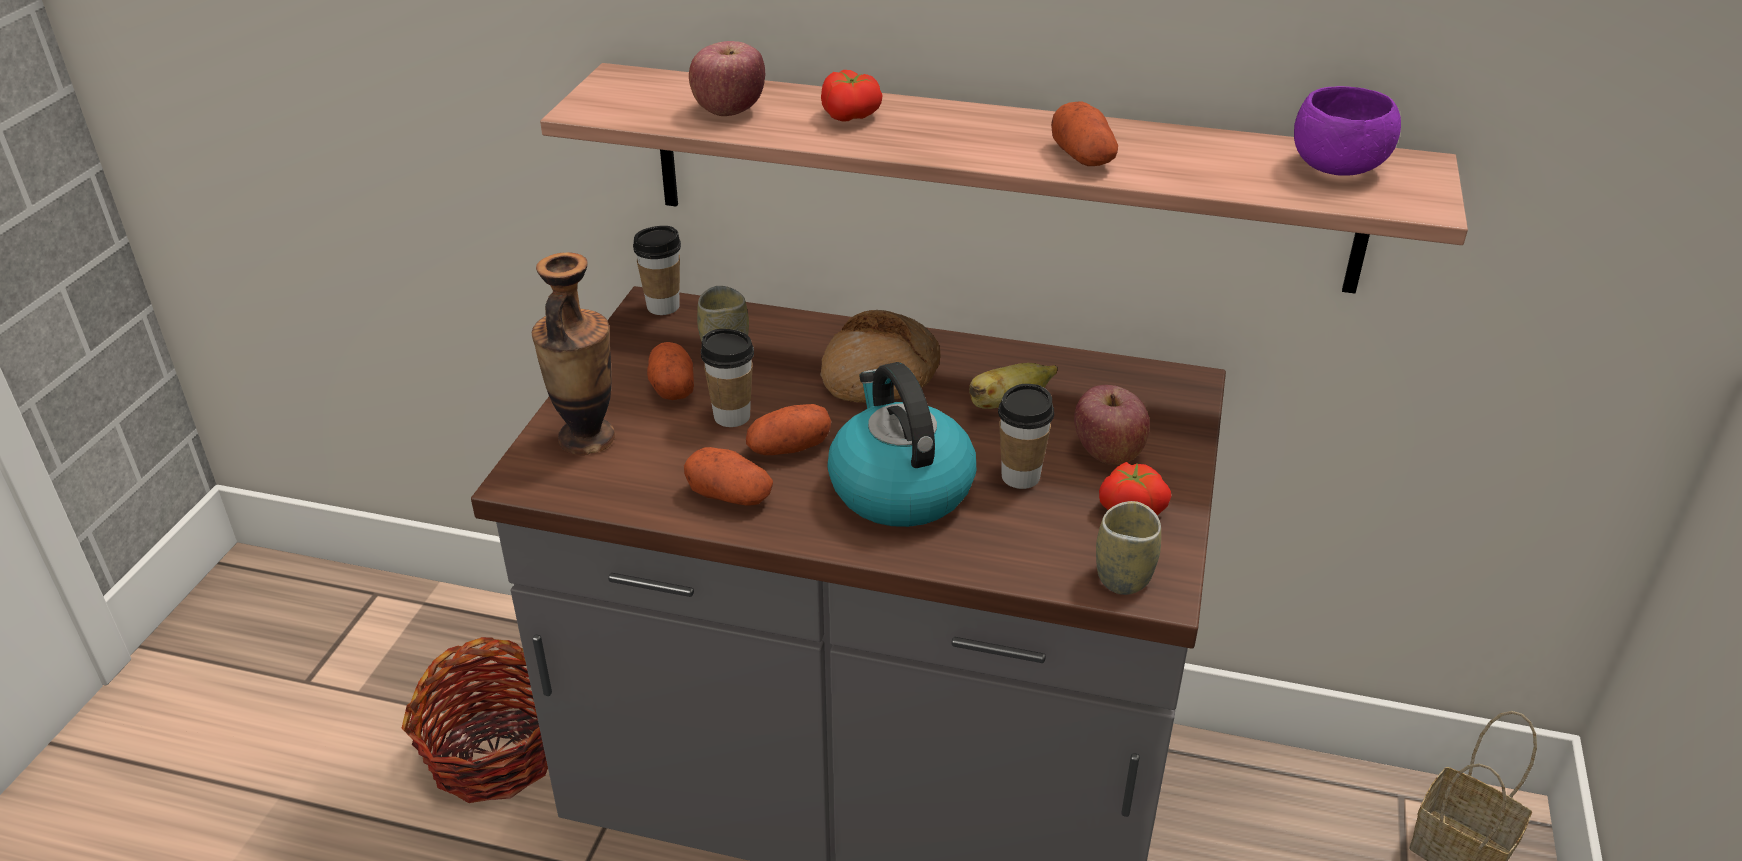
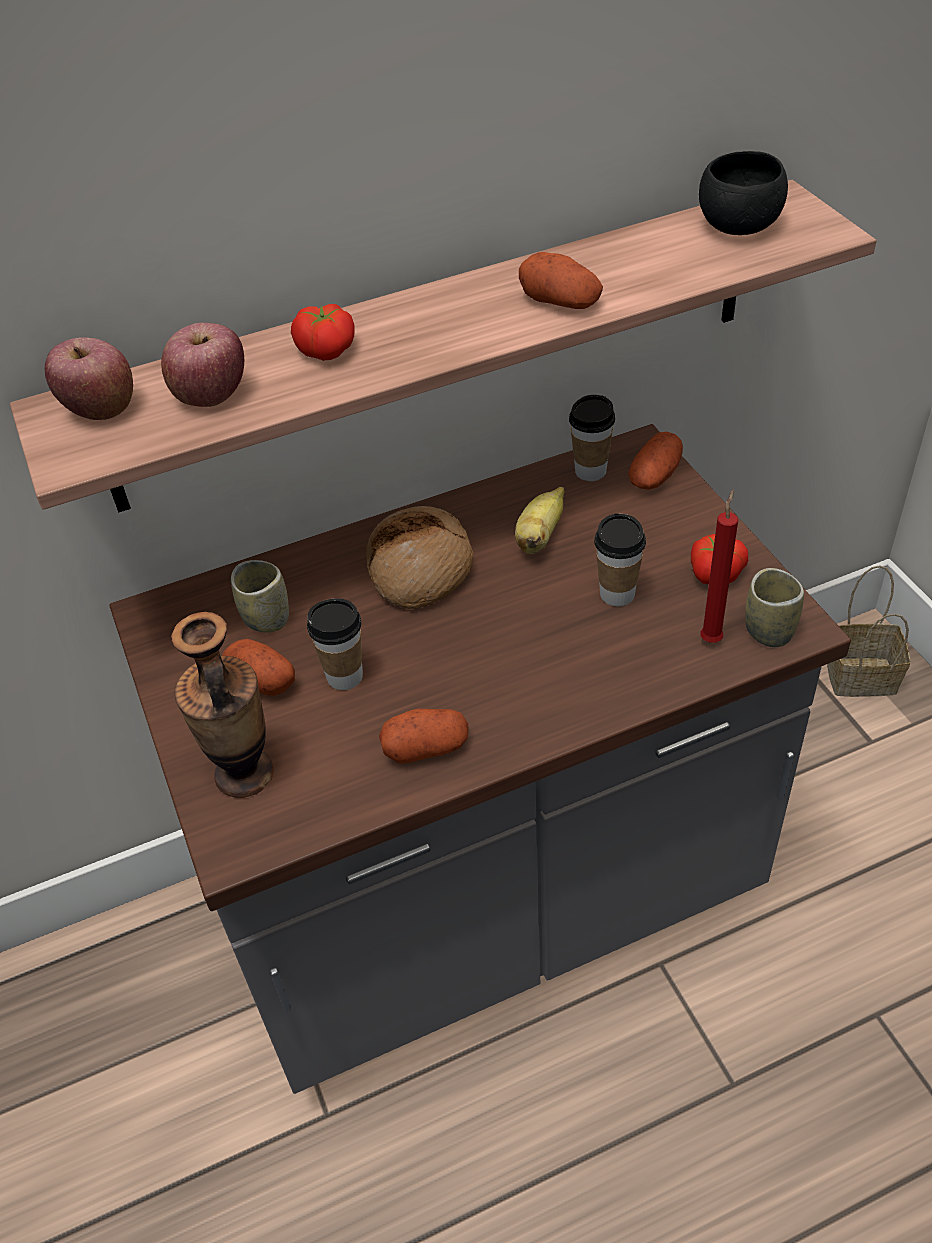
camera: 35 degrees left, 10 degrees up
(495, 754) = (159, 1082): basket -> none
(663, 306) = (162, 608): cup -> cup (590, 471)
(789, 448) = (423, 676): potato -> potato (655, 476)
(899, 487) = (544, 657): kettle -> none
(1062, 553) = (711, 638): none -> red candle
(1108, 452) = (652, 537): apple -> apple (100, 409)
(1337, 167) = (738, 226): purple bowl -> black bowl

